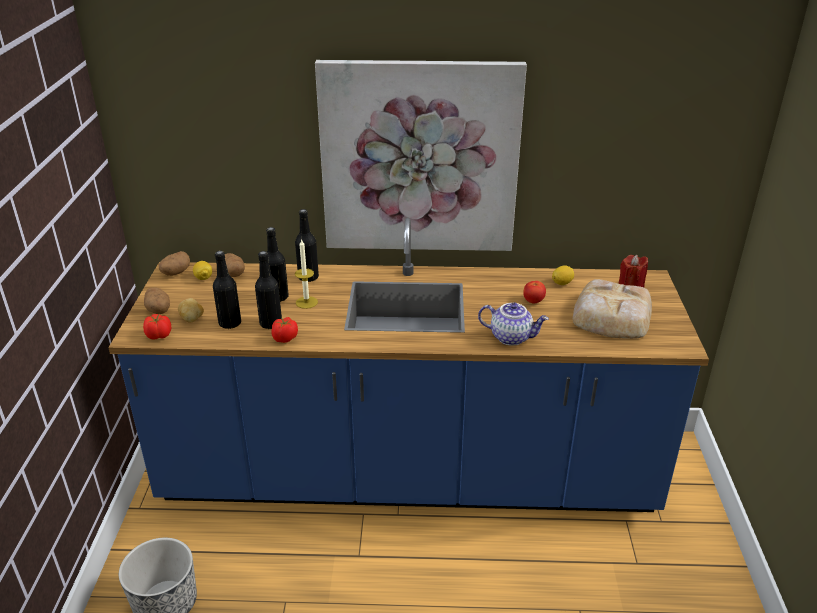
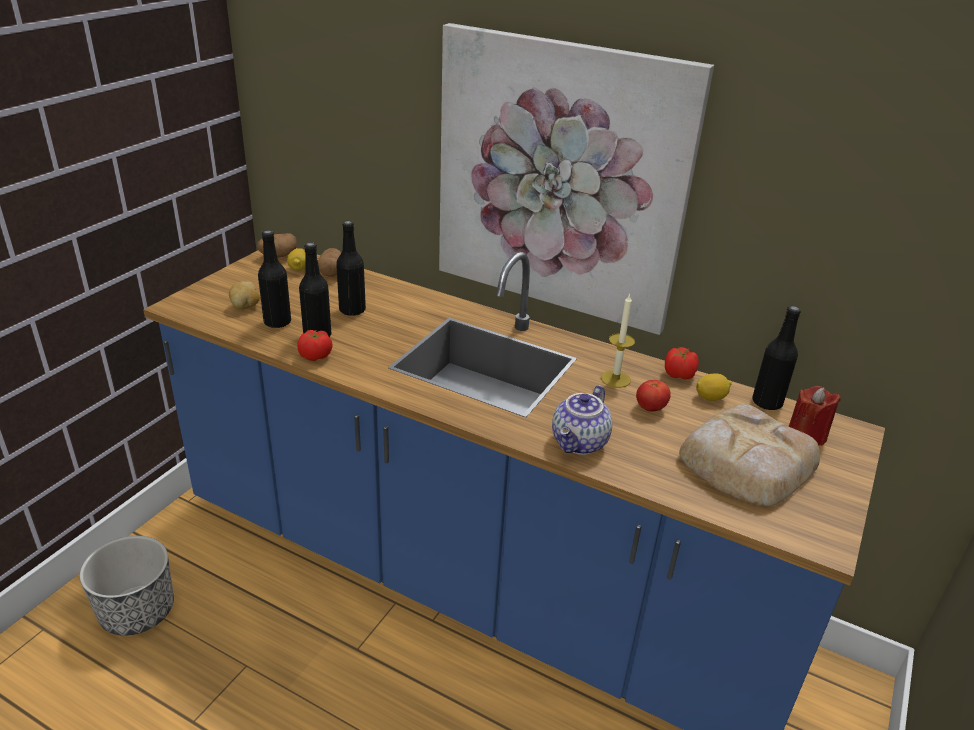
camera: 25 degrees right, 0 degrees up
(159, 311) = (224, 288): potato -> none
(159, 336) = (199, 313): tomato -> tomato (679, 375)
(306, 302) = (377, 325): candle -> candle (615, 379)
(308, 277) = (405, 299): black bottle -> black bottle (767, 402)
(511, 337) = (580, 443): teapot -> teapot turned 75 degrees clockwise

